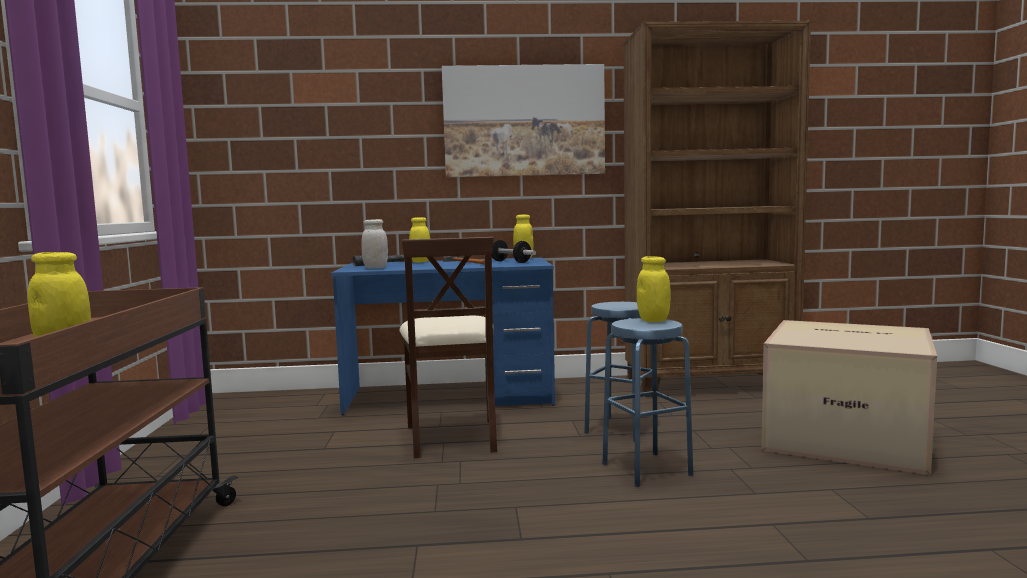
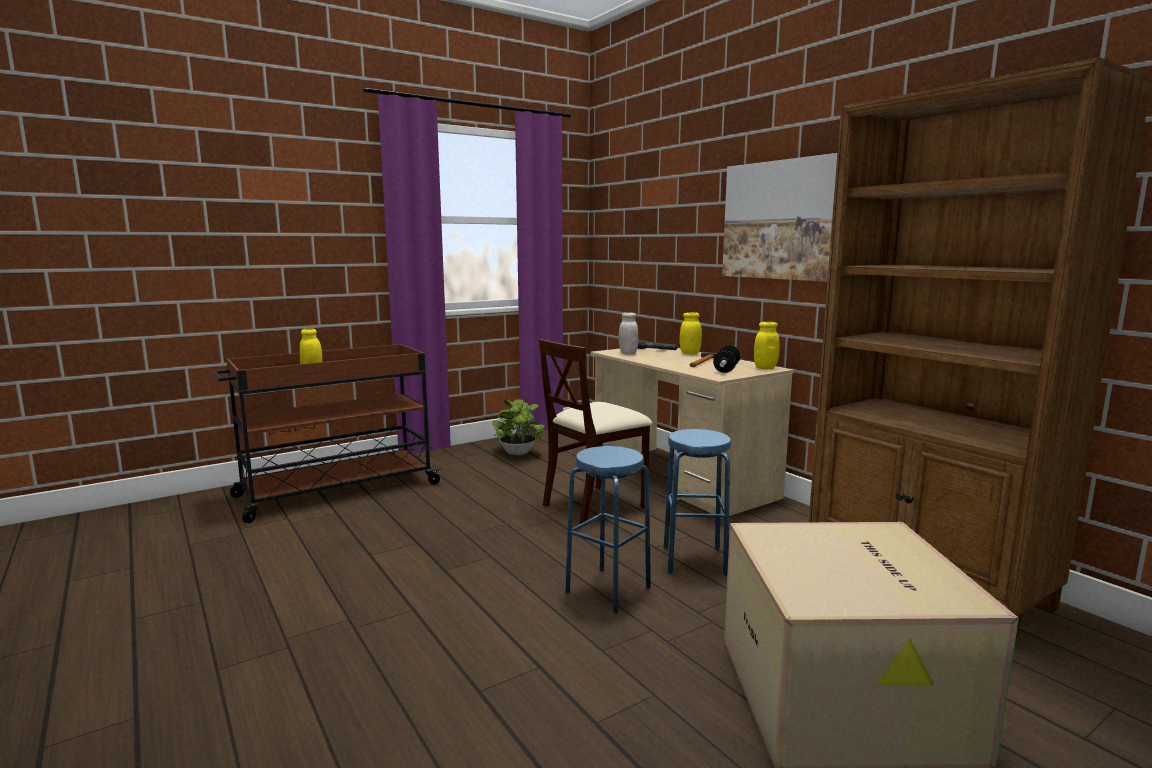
camera: 60 degrees right, 5 degrees up
(230, 441) = (518, 453): none -> potted plant
(450, 397) = (681, 480): blue desk -> beige desk
(653, 320) = (626, 455): yellow jar -> none

